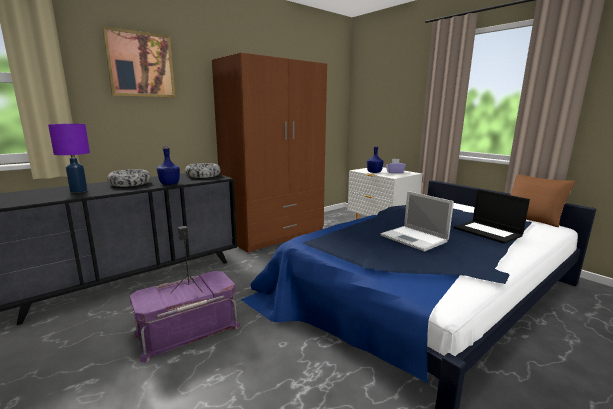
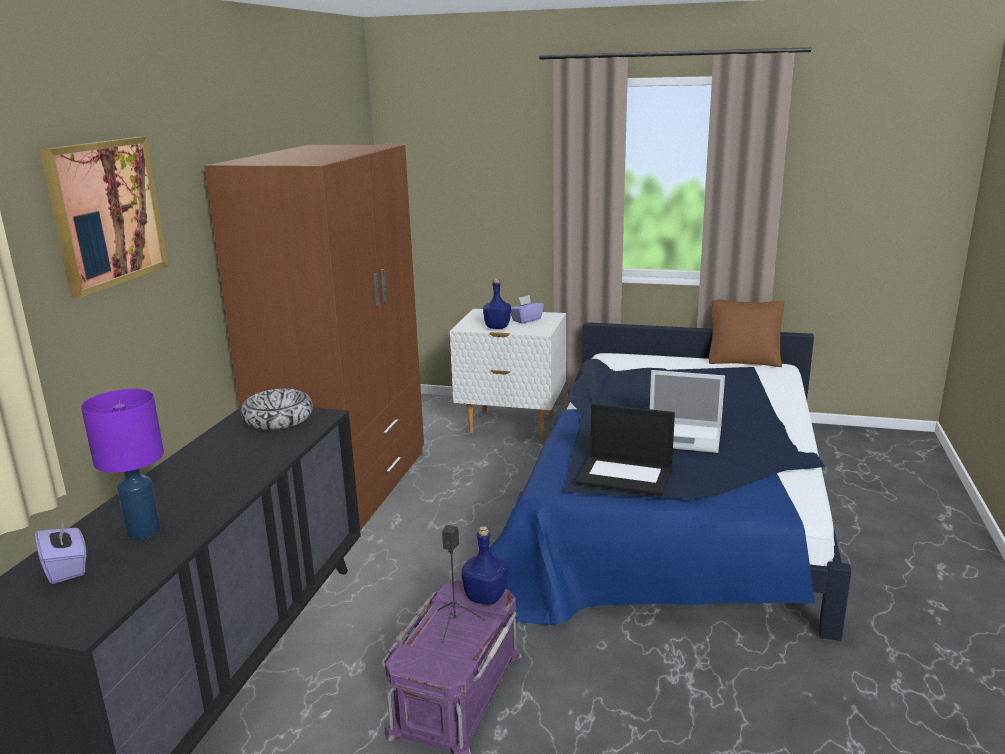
camera: 35 degrees left, 5 degrees up
(34, 193) = (66, 568): none -> purple tissue box
(130, 184) = (194, 481): bowl -> none
(169, 184) = (273, 457): blue bottle -> blue bottle (486, 597)
(488, 232) = (735, 399): laptop -> laptop (626, 475)

